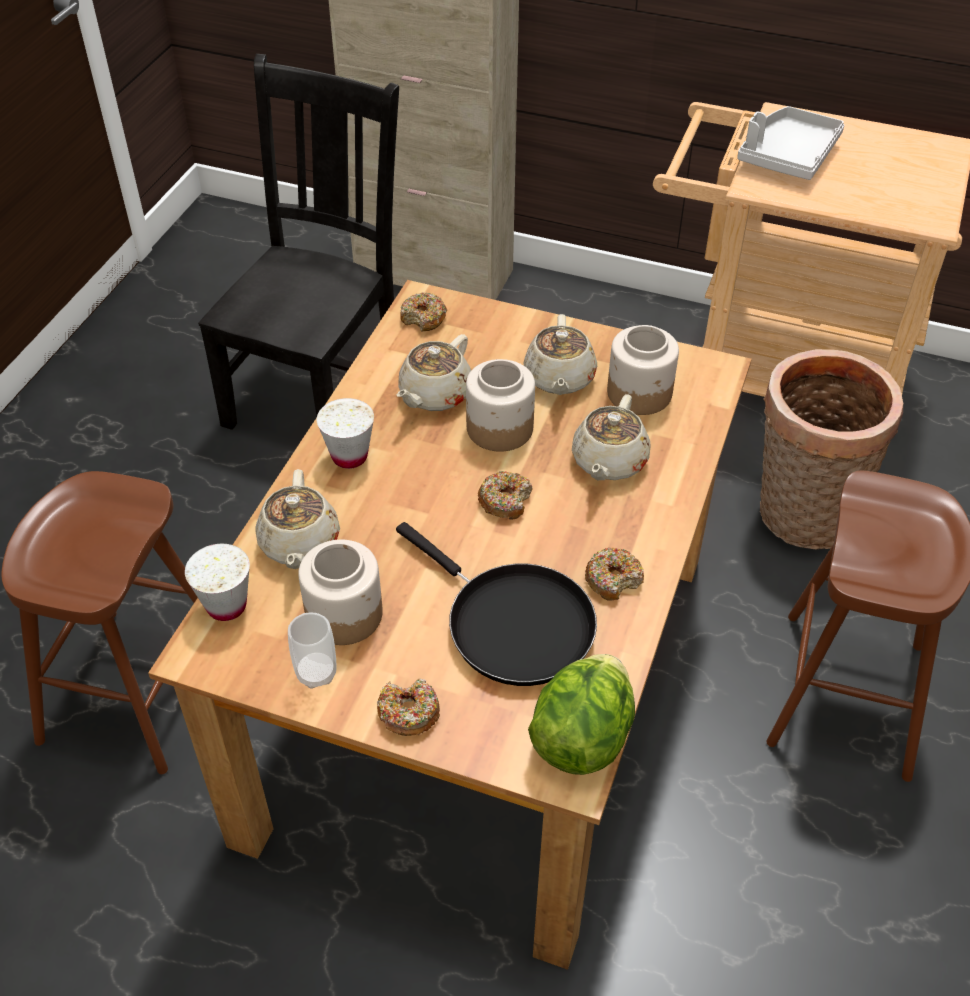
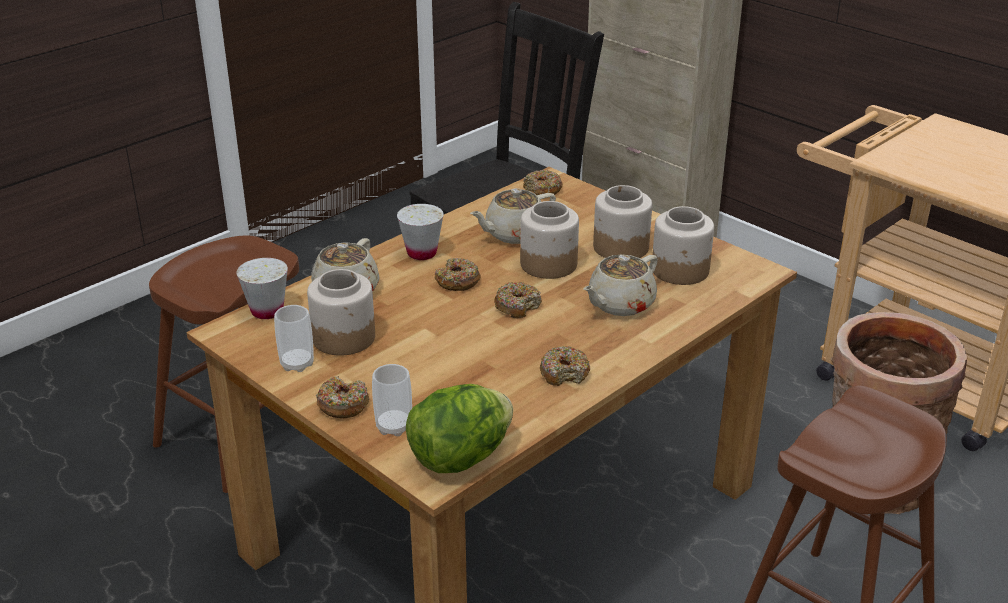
camera: 25 degrees right, 15 degrees down
(417, 486) = (457, 281): none -> donut
(485, 722) = (394, 426): none -> cup
(512, 624) = (463, 377): black frying pan -> none
(559, 379) = (620, 247): beige teapot -> jar
(788, 155) = (926, 147): grey tray -> none

